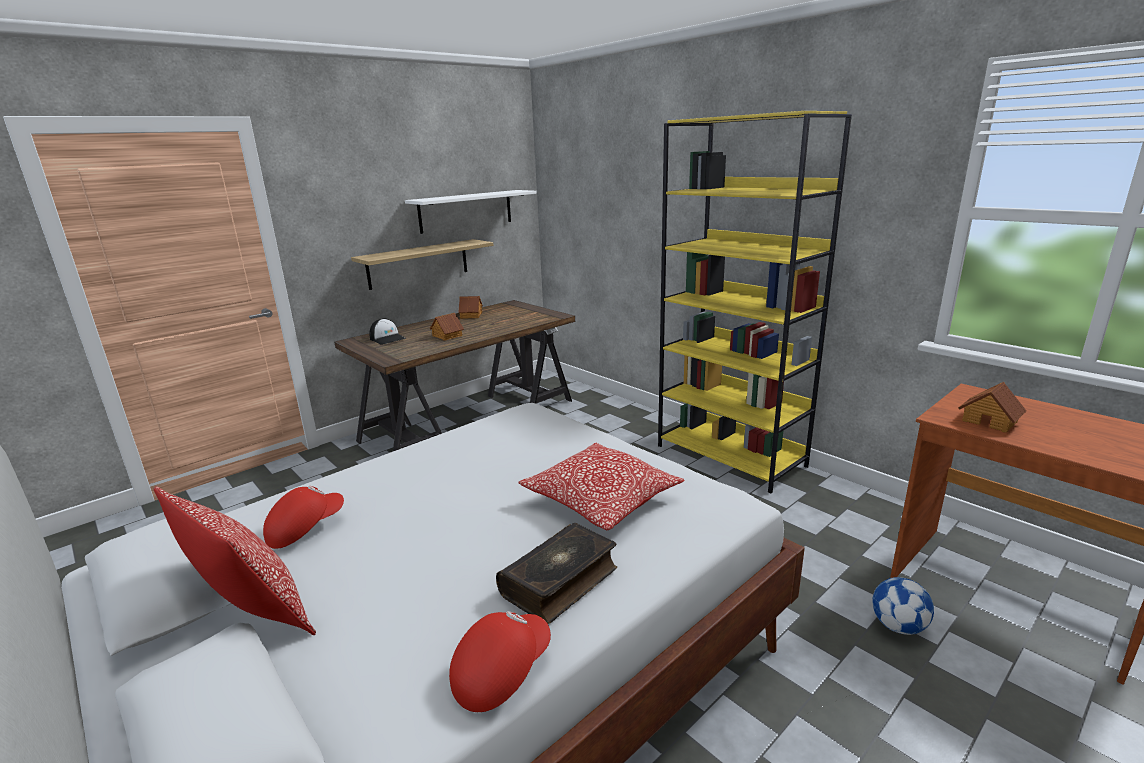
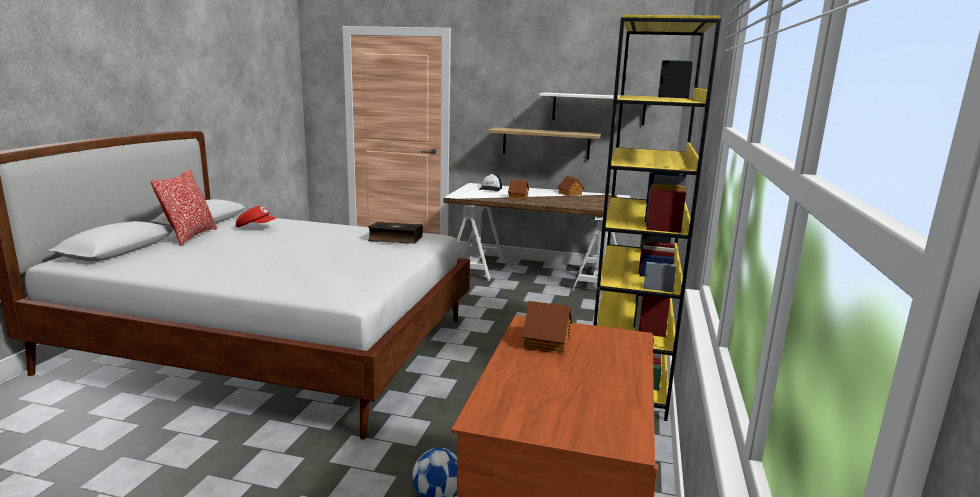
camera: 55 degrees right, 5 degrees down
(470, 419) = (536, 274): brown desk -> white desk
(500, 671) = (164, 274): red cap -> none
(560, 582) = (235, 272): book -> book (395, 239)
(601, 500) = (324, 266): pillow -> none

